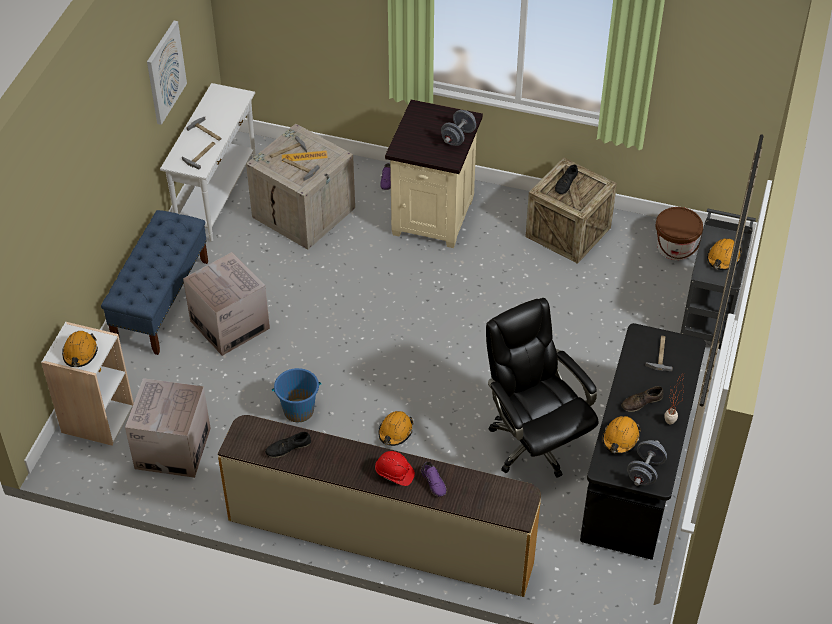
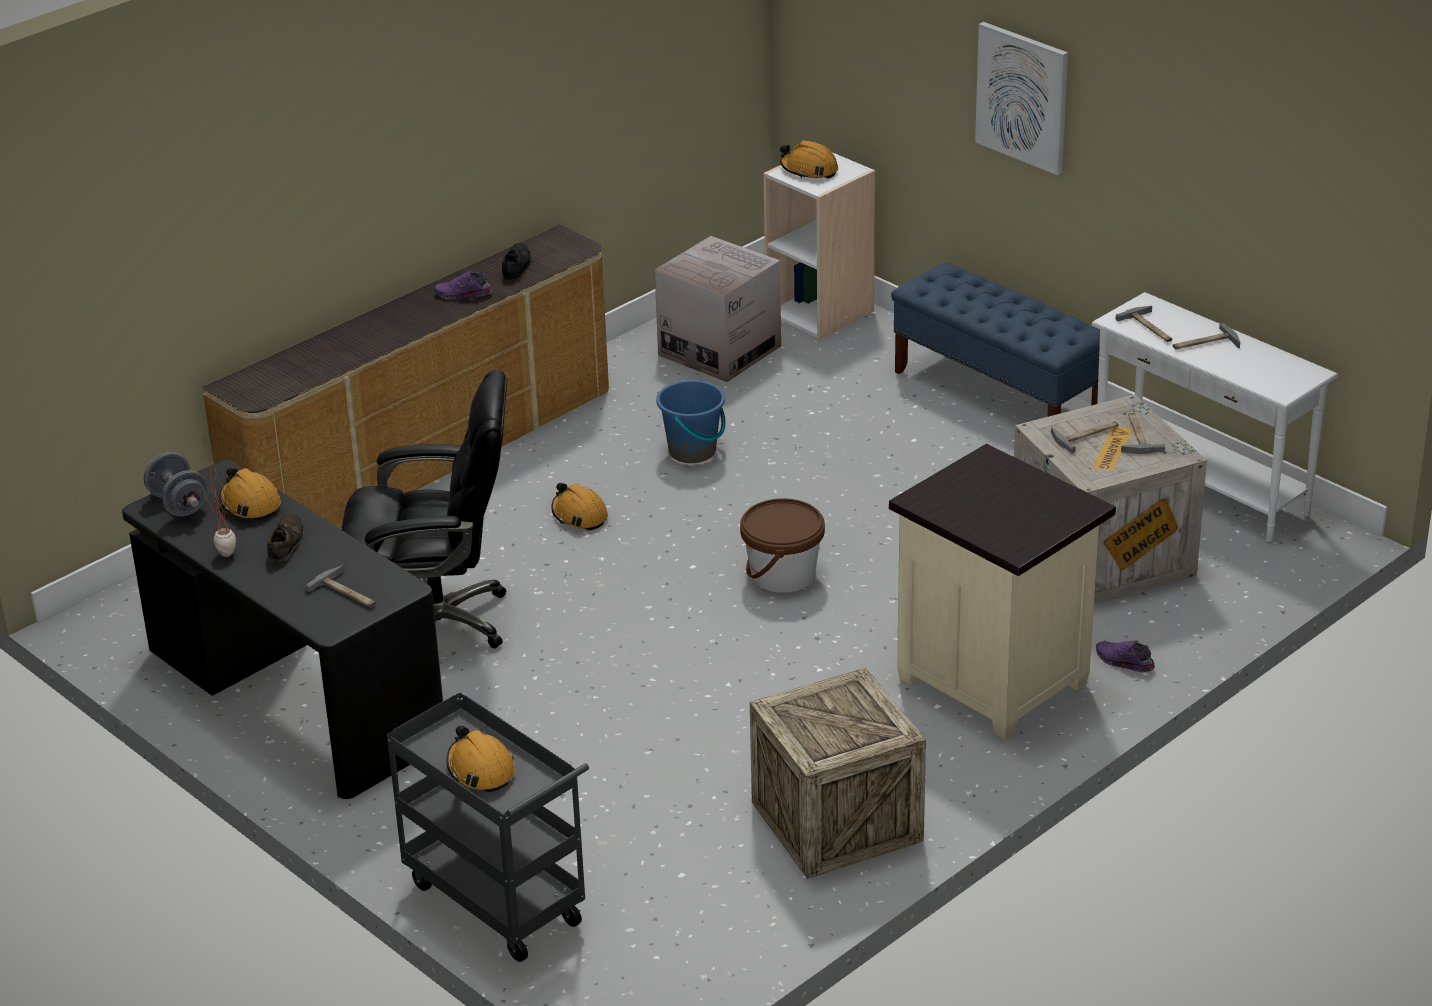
camera: 120 degrees right, 15 degrees down
(165, 72) = (1230, 194): picture -> picture (1023, 97)
(230, 324) = (904, 436): cardboard box -> none
(394, 473) = (396, 322): red hard hat -> none
(434, 482) = (351, 344): purple shoe -> purple shoe (463, 295)
(458, 137) = (973, 523): grey dumbbell -> none
(566, 184) = (852, 715): black shoe -> none
(675, 247) = (690, 939): brown bucket -> brown bucket (782, 575)

